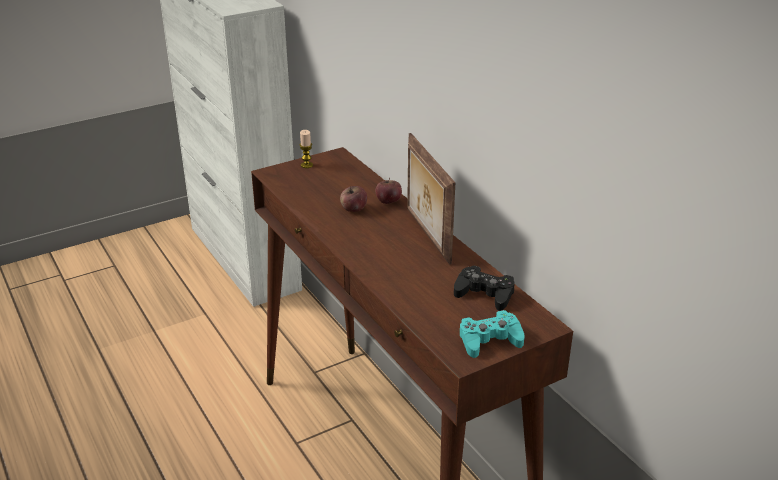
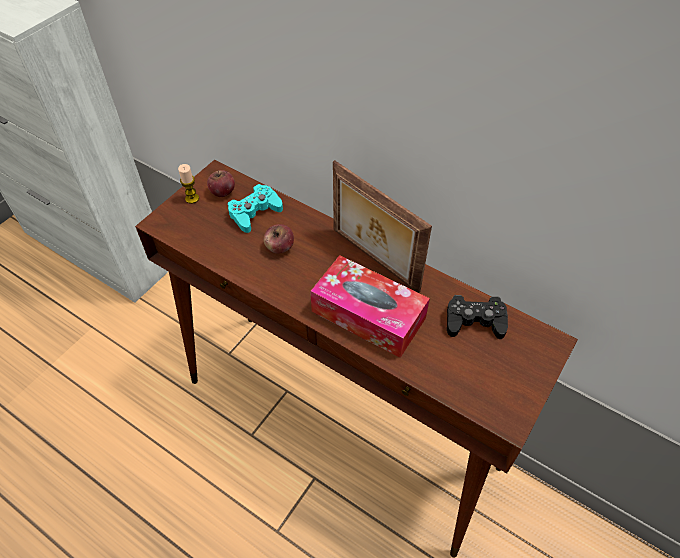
camera: 25 degrees left, 20 degrees up
(388, 201) = (308, 224): apple -> apple (222, 192)
(394, 265) = (368, 315): none -> tissue box
(489, 340) = (516, 383): turquoise game controller -> turquoise game controller (254, 212)

